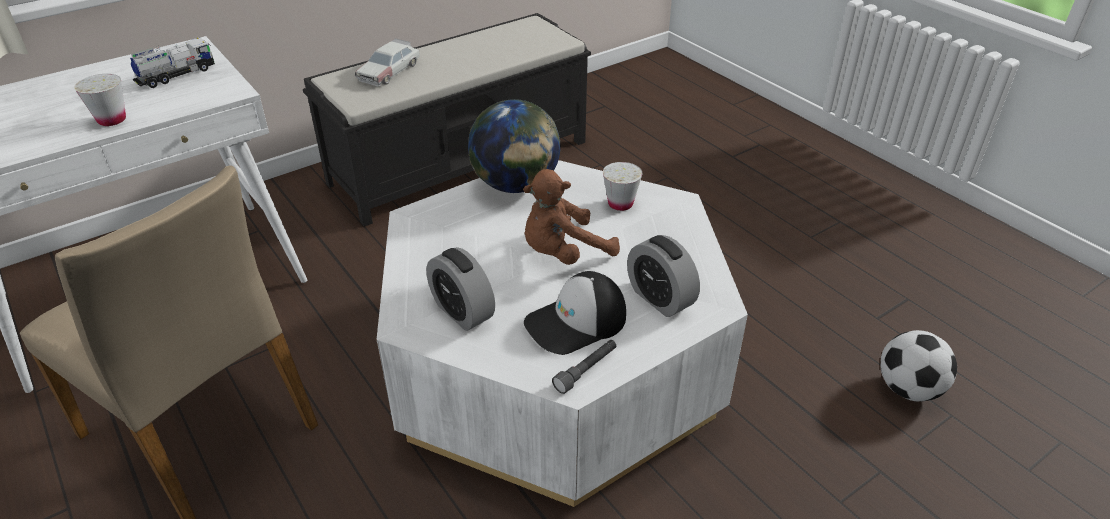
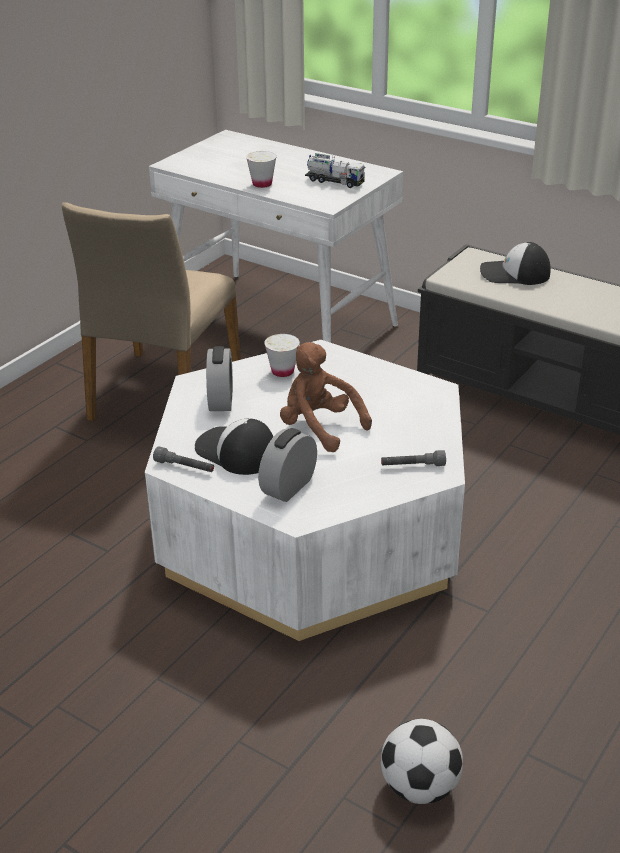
camera: 70 degrees right, 5 degrees down
(389, 71) = (514, 274): toy car -> cap
(462, 311) = (221, 400): alarm clock -> alarm clock turned 150 degrees clockwise
(515, 186) = (398, 384): globe -> none
(620, 204) = (412, 442): white cup -> white cup (282, 371)
(659, 214) = (412, 466): none -> grey flashlight

